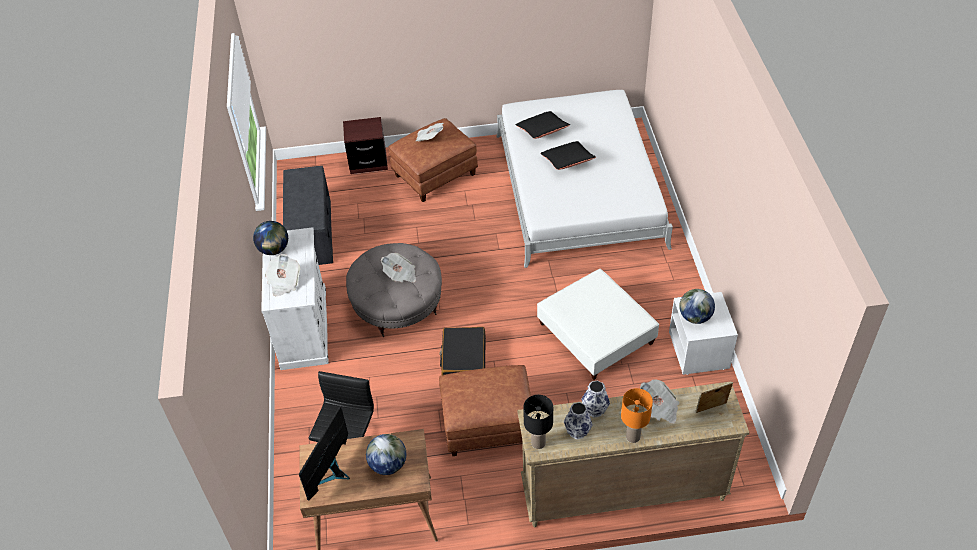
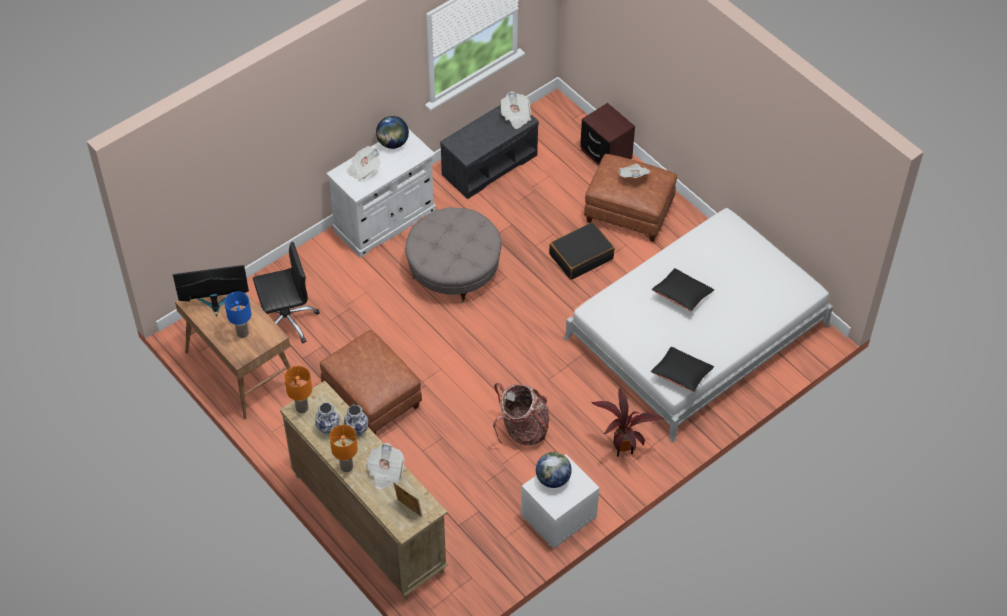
camera: 55 degrees right, 5 degrees up
(388, 465) = (242, 333): globe -> blue table lamp
(400, 275) = (456, 246): newspaper -> newspaper (515, 116)
(463, 360) = (426, 347): black suitcase -> black suitcase (581, 256)
(539, 443) = (302, 408): black table lamp -> orange table lamp
(542, 131) = (711, 256): black pillow -> black pillow (681, 375)
(596, 334) = (523, 429): white ottoman -> backpack
(656, 279) = (623, 446): none -> potted plant

